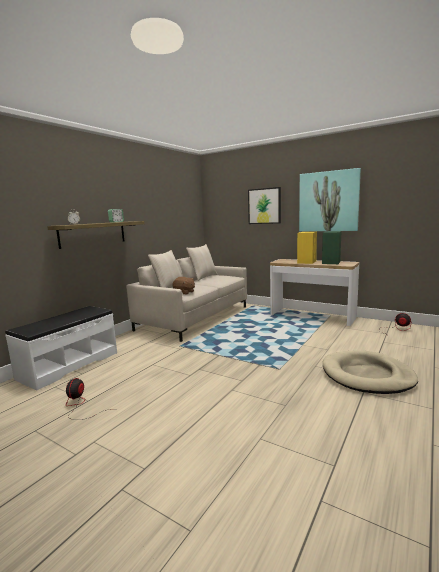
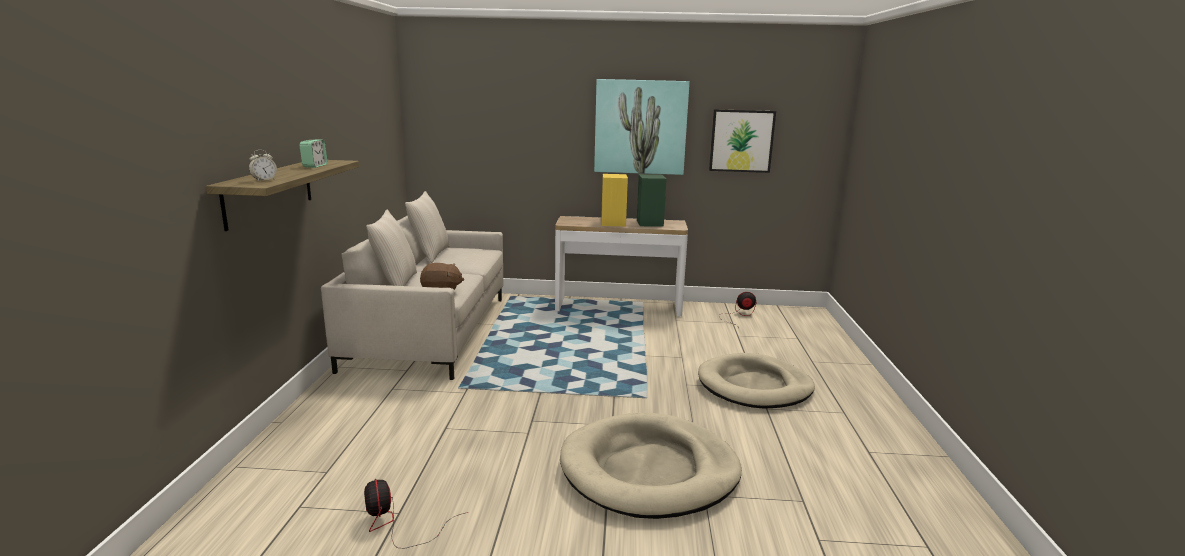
camera: 30 degrees left, 5 degrees up
(69, 365) = (277, 463): white bench -> none
(238, 413) = (649, 470): none -> beige dog bed
(264, 206) = (531, 125): picture -> picture (741, 141)

